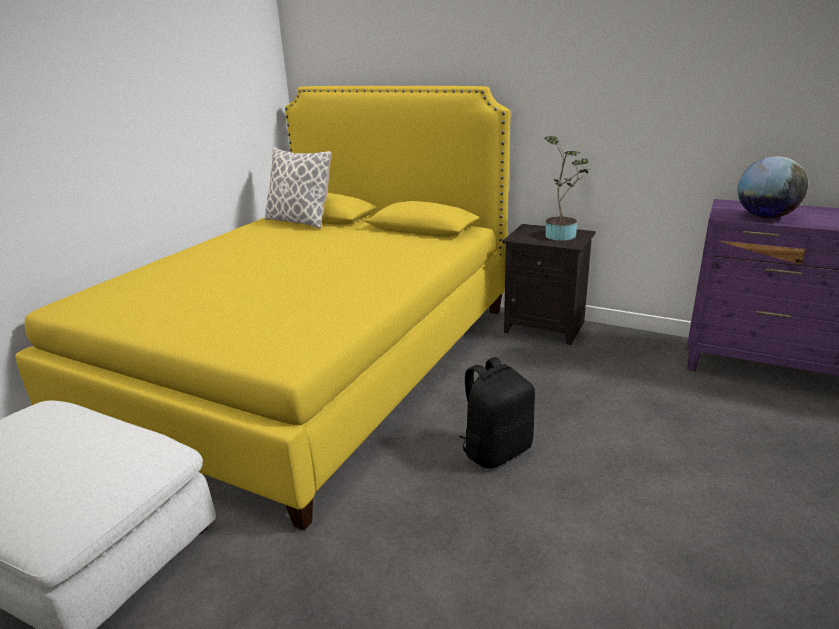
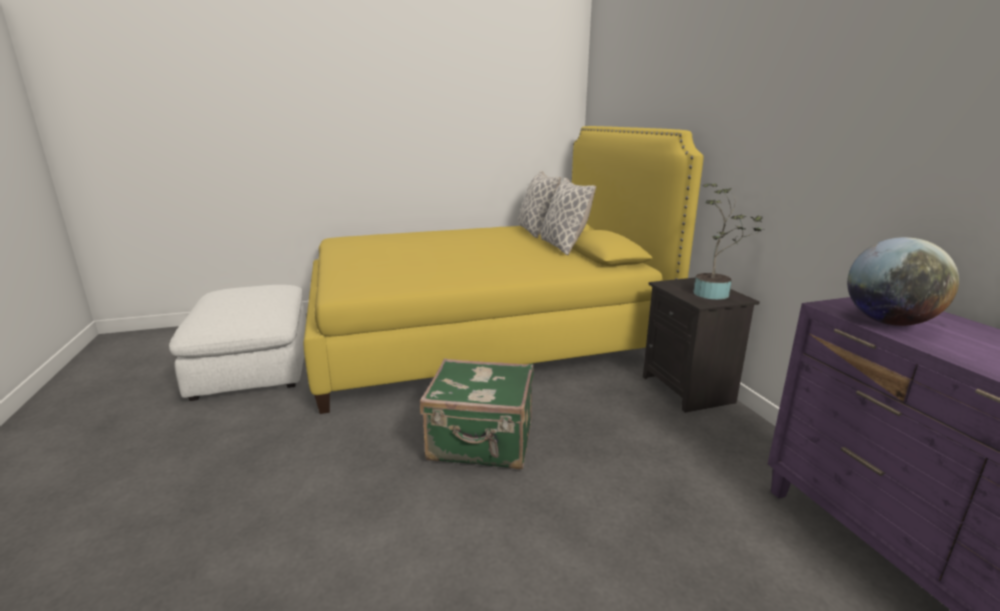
camera: 45 degrees right, 5 degrees down
(368, 230) = (563, 247): none -> pillow
(496, 450) = (482, 442): black backpack -> green suitcase

